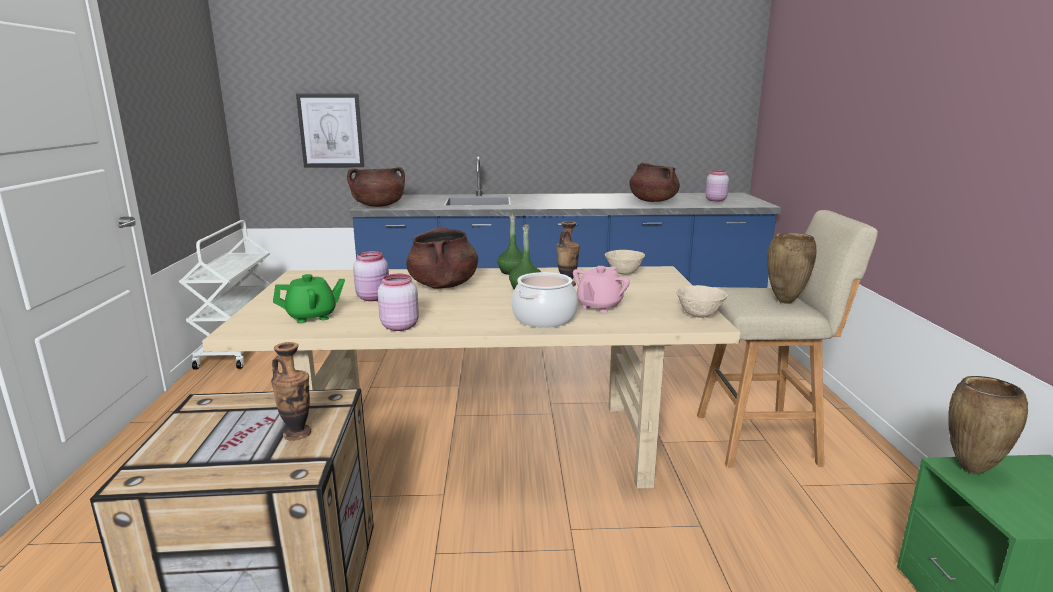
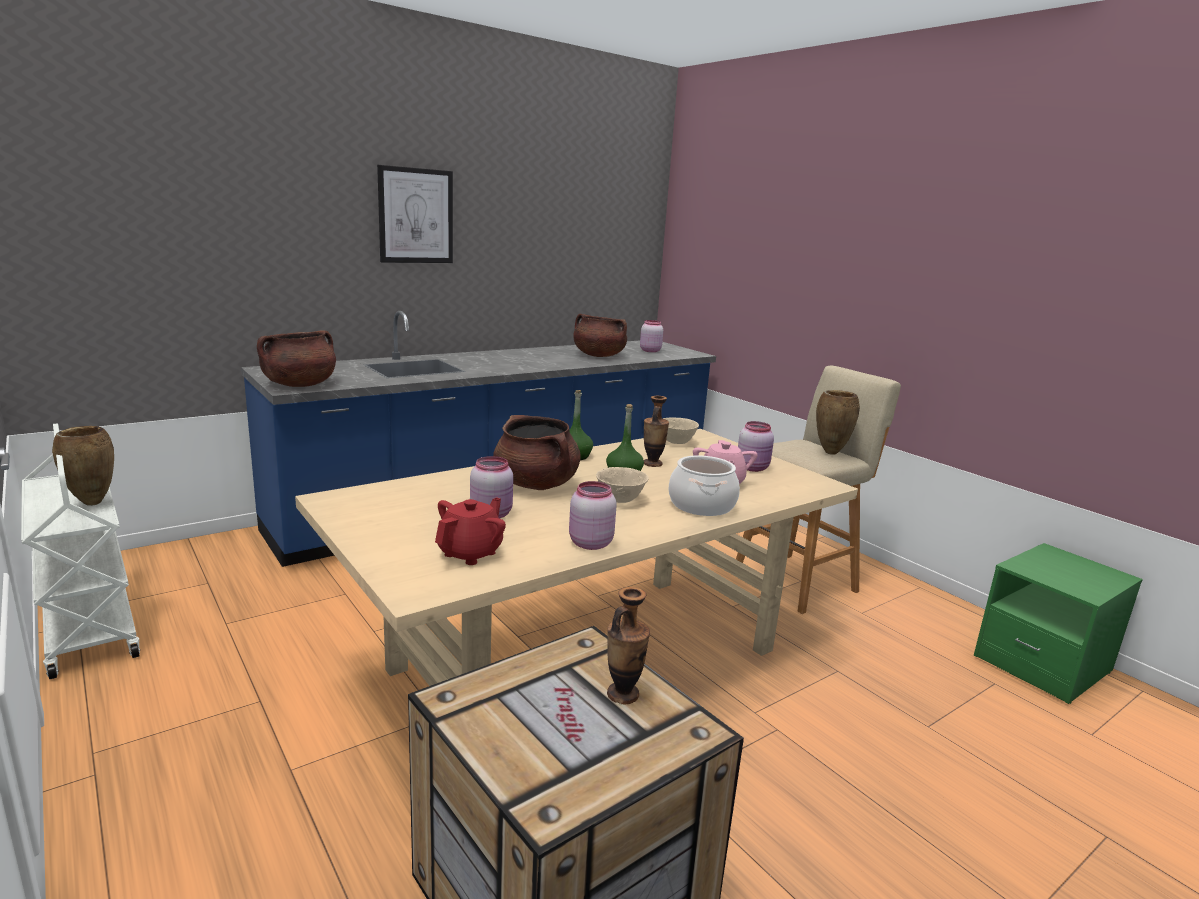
camera: 35 degrees left, 0 degrees up
(312, 317) = (470, 553): green teapot -> red teapot
(331, 131) = (174, 276): picture -> picture (416, 216)
(658, 300) = (753, 468): none -> pink jar
(699, 315) = (807, 477): beige bowl -> beige bowl (620, 500)
(970, 470) = (1027, 566): brown vase -> brown vase (91, 503)

